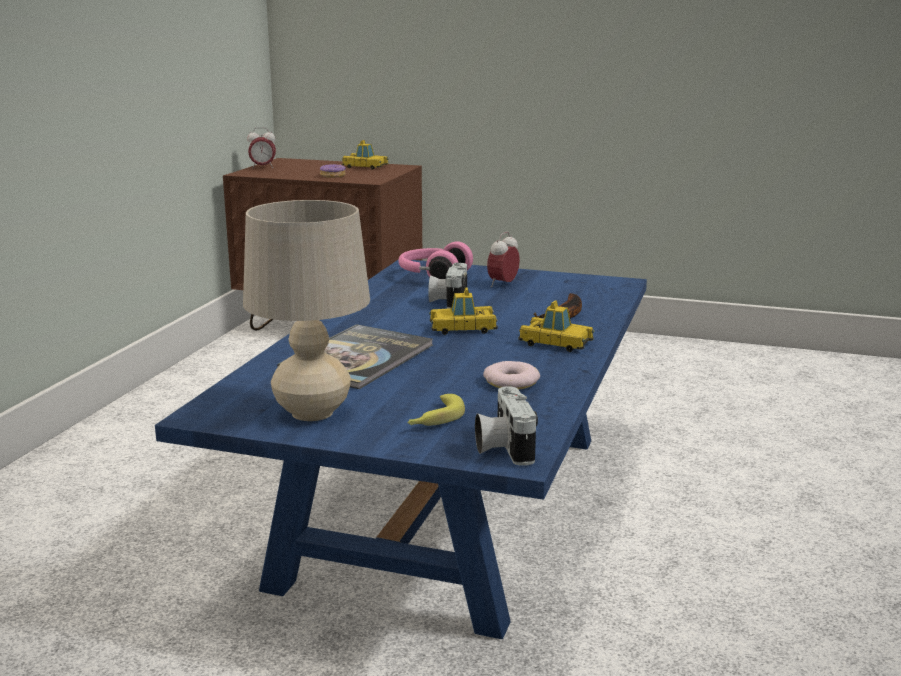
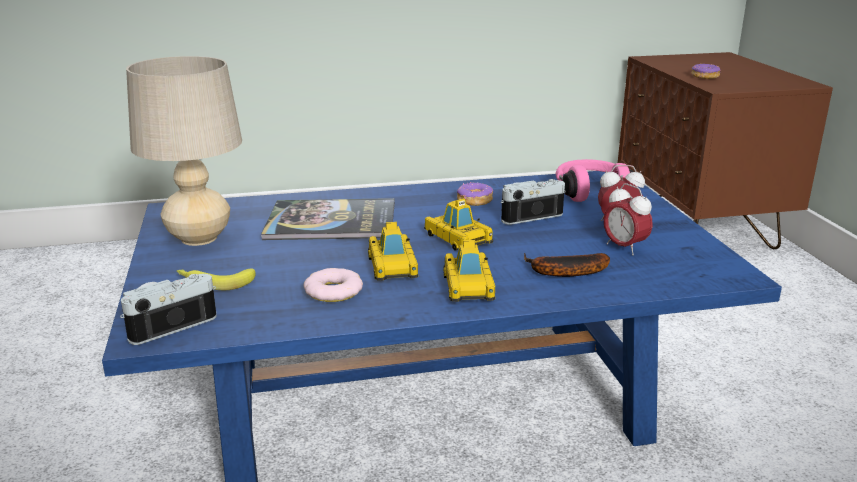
camera: 60 degrees right, 5 degrees up
(263, 167) = (681, 57): alarm clock -> alarm clock (624, 247)
(365, 167) = (768, 76): toy car -> toy car (392, 266)
(391, 308) = (474, 200): none -> donut

